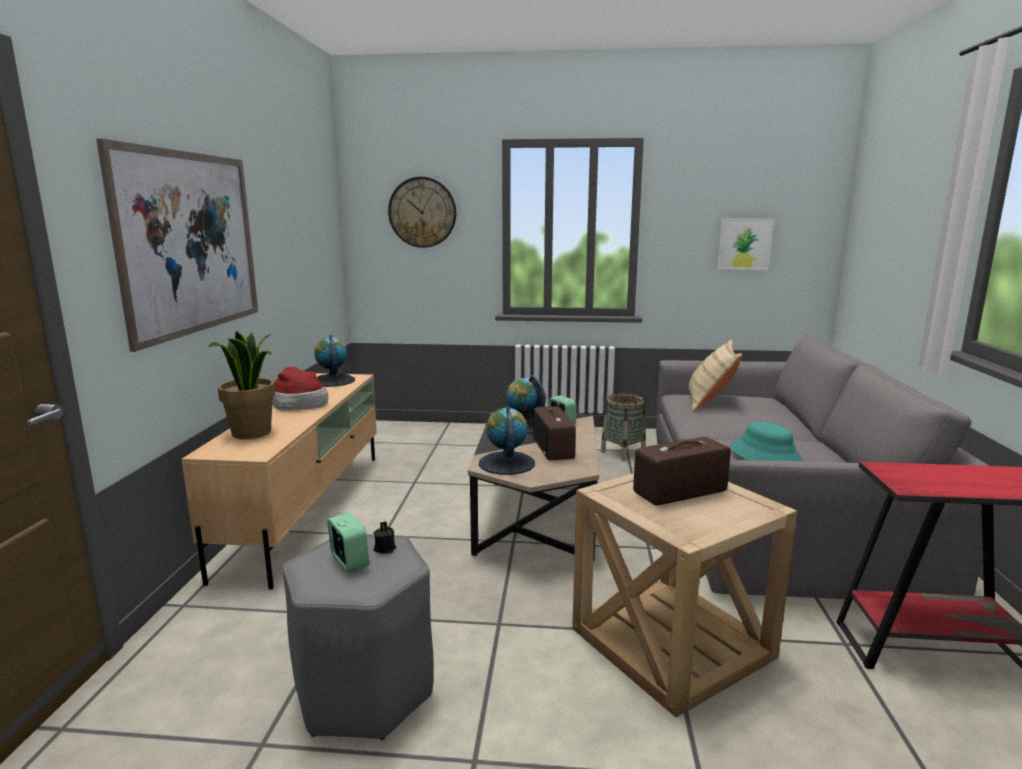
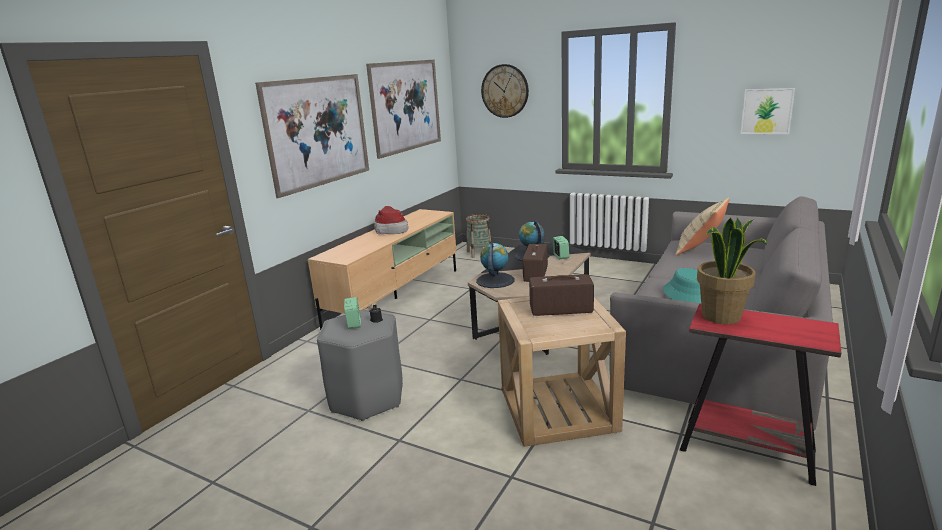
camera: 25 degrees right, 5 degrees up
(252, 433) = (352, 247): potted plant -> potted plant (722, 316)
(297, 222) = (406, 106): none -> picture
(332, 381) = (424, 215): globe -> none
(622, 453) = (637, 283): basket -> basket (479, 253)

